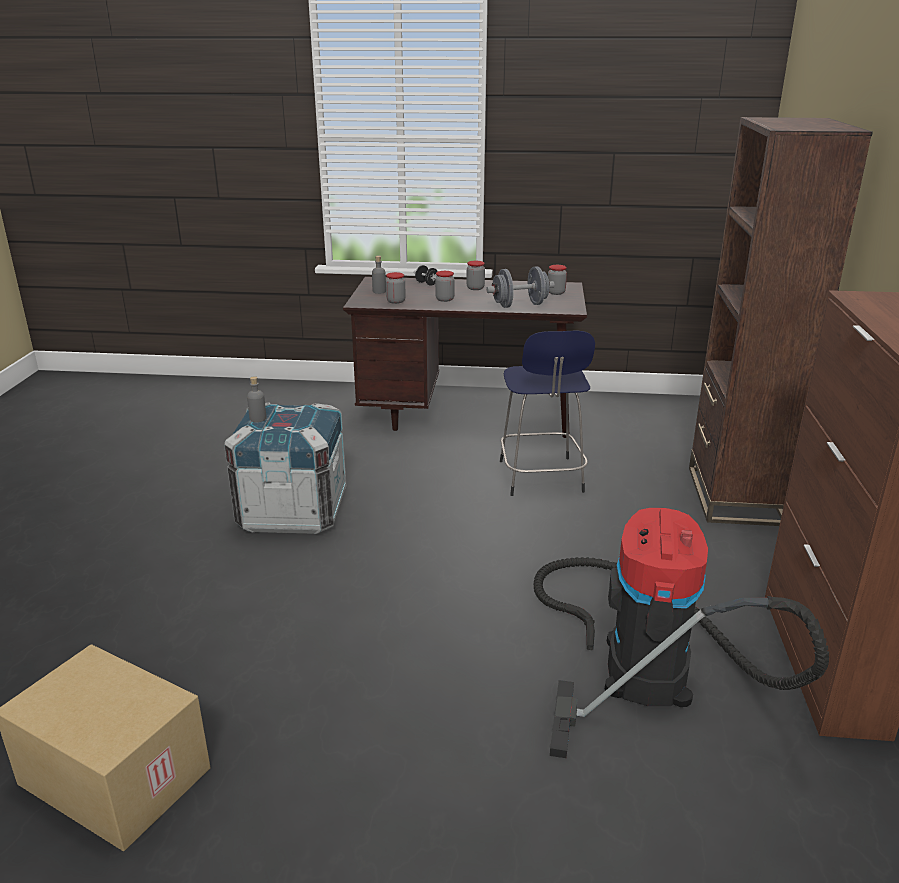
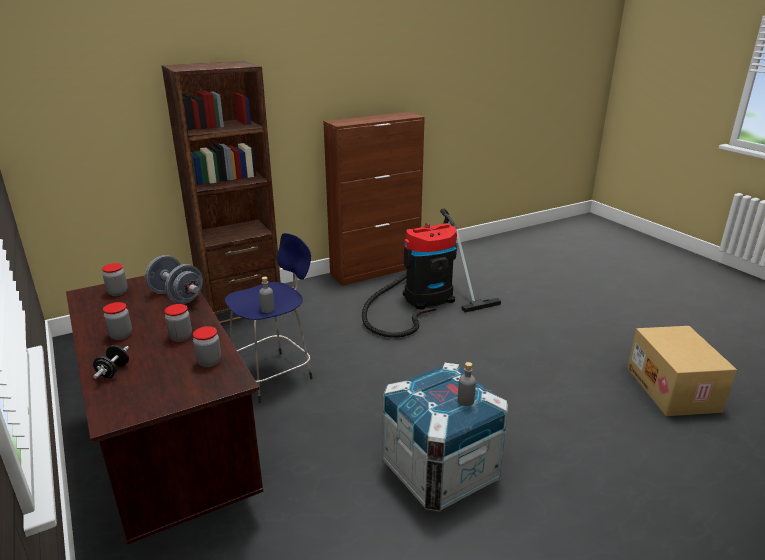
camera: 125 degrees left, 0 degrees up
(379, 291) = (173, 390): grey bottle -> grey bottle (267, 309)

